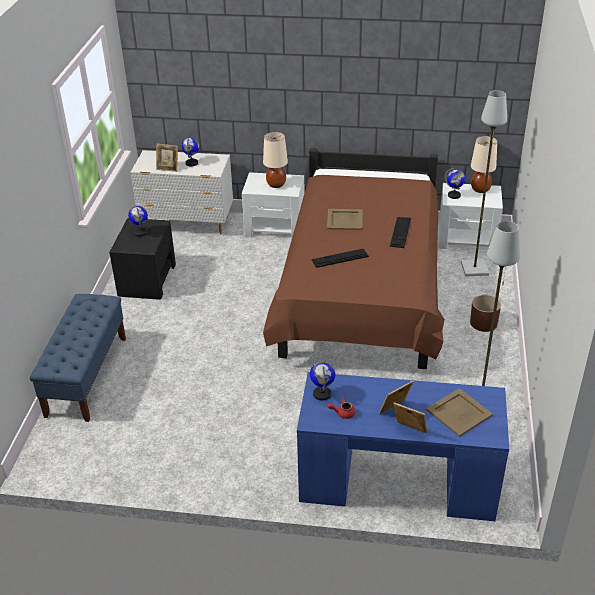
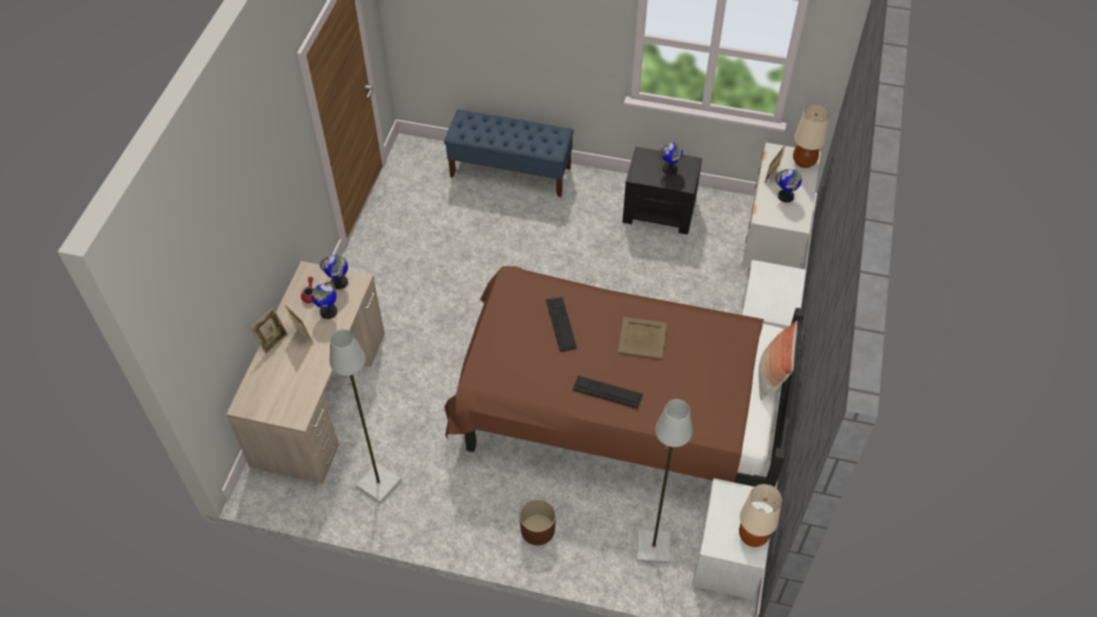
camera: 95 degrees right, 15 degrees up
(276, 184) = (772, 295): beige table lamp -> beige table lamp (804, 162)
(363, 170) = (771, 376): none -> pillow
(397, 479) = (320, 397): blue desk -> beige desk
(454, 195) = (737, 498): globe -> globe (328, 312)
(459, 412) = (283, 384): beige tray -> none

